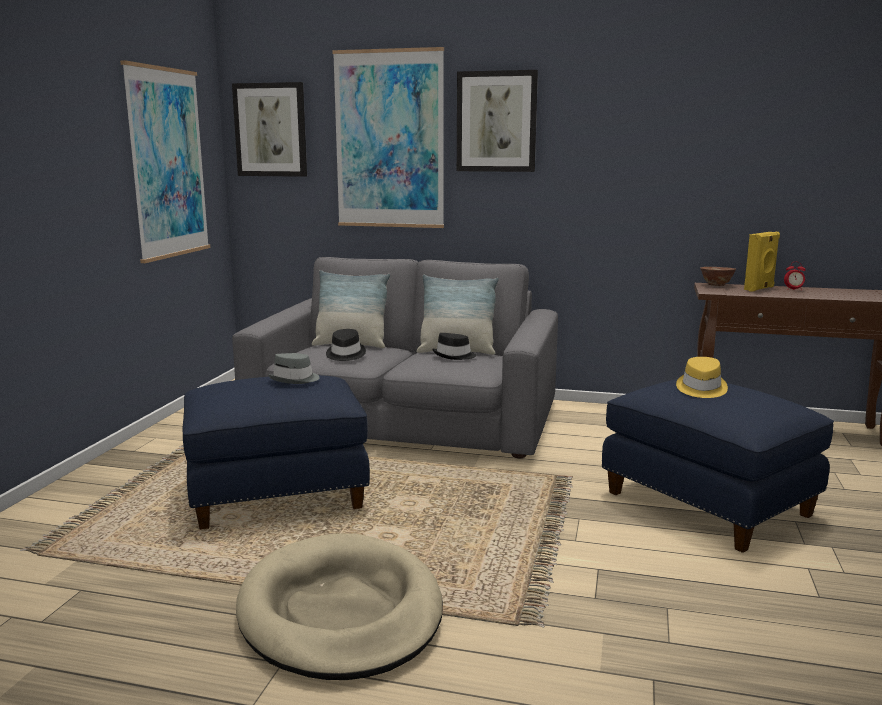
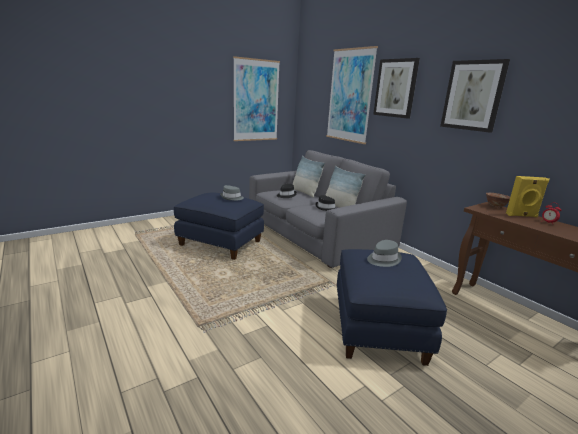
camera: 40 degrees right, 5 degrees up
(271, 130) = (310, 88): picture -> picture (473, 95)
(340, 612) = (162, 290): beige dog bed -> none
(700, 389) = (383, 259): yellow hat -> grey hat

